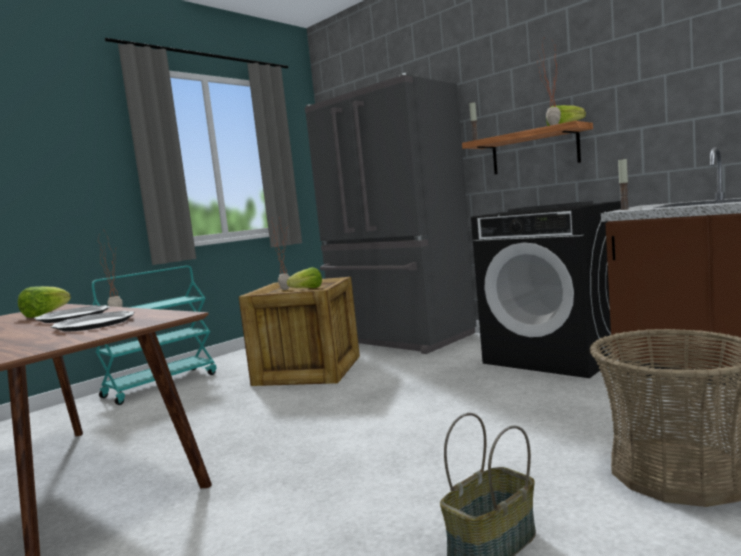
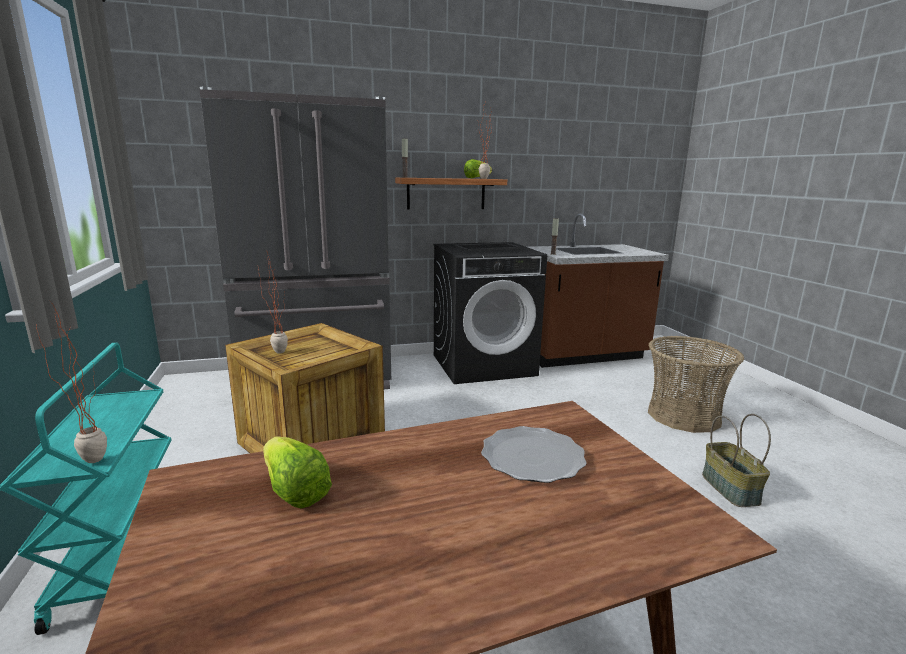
camera: 60 degrees left, 10 degrees up
(73, 317) = (408, 469): plate -> none
(307, 289) = (319, 347): lettuce -> none

